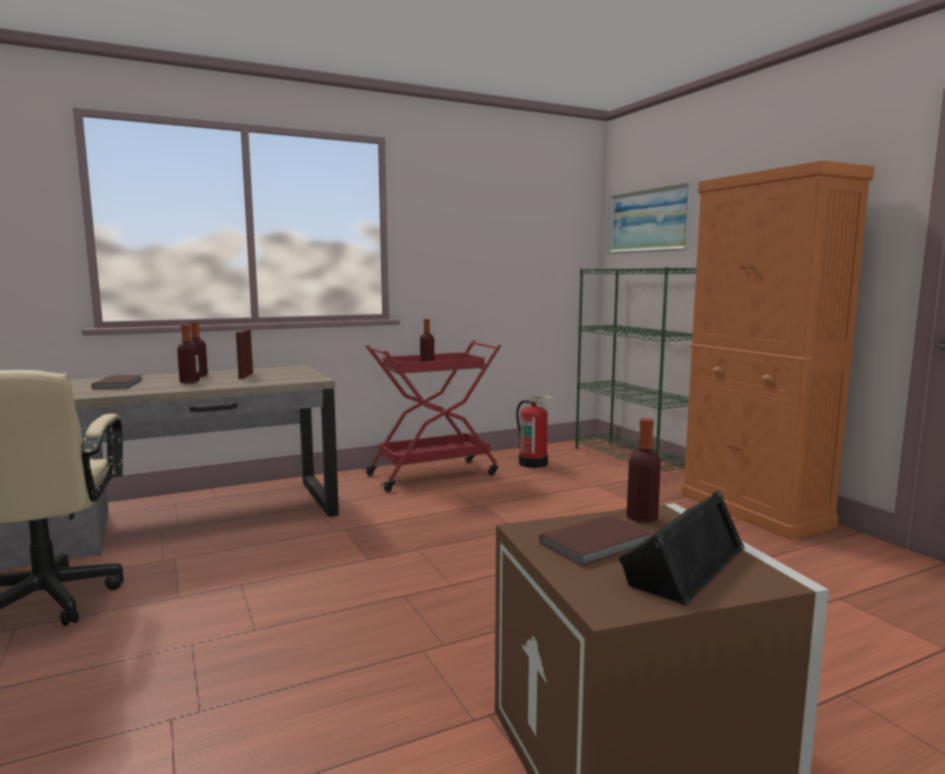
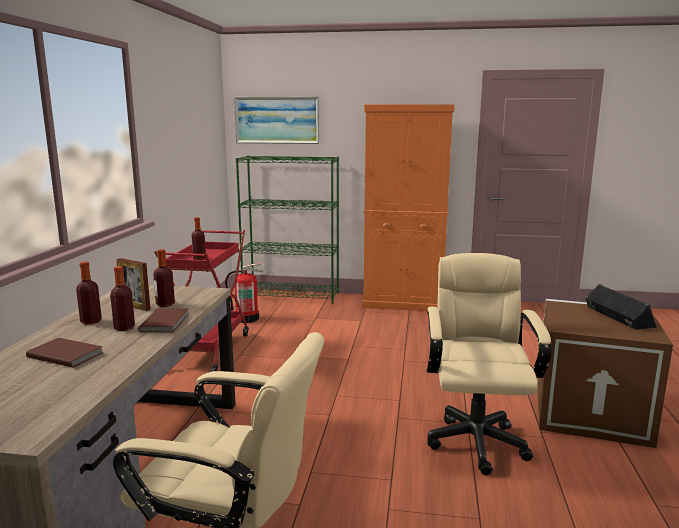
camera: 55 degrees left, 5 degrees up
(398, 661) = (475, 441): none -> beige office chair
(598, 544) = (588, 322): brown book -> brown book (166, 322)
(642, 517) = (561, 308): bottle -> bottle (165, 304)

